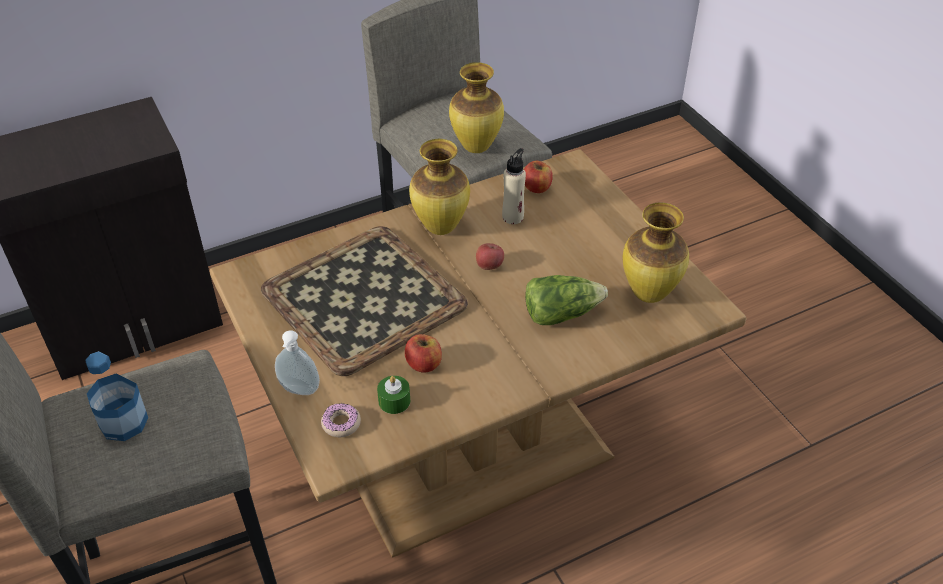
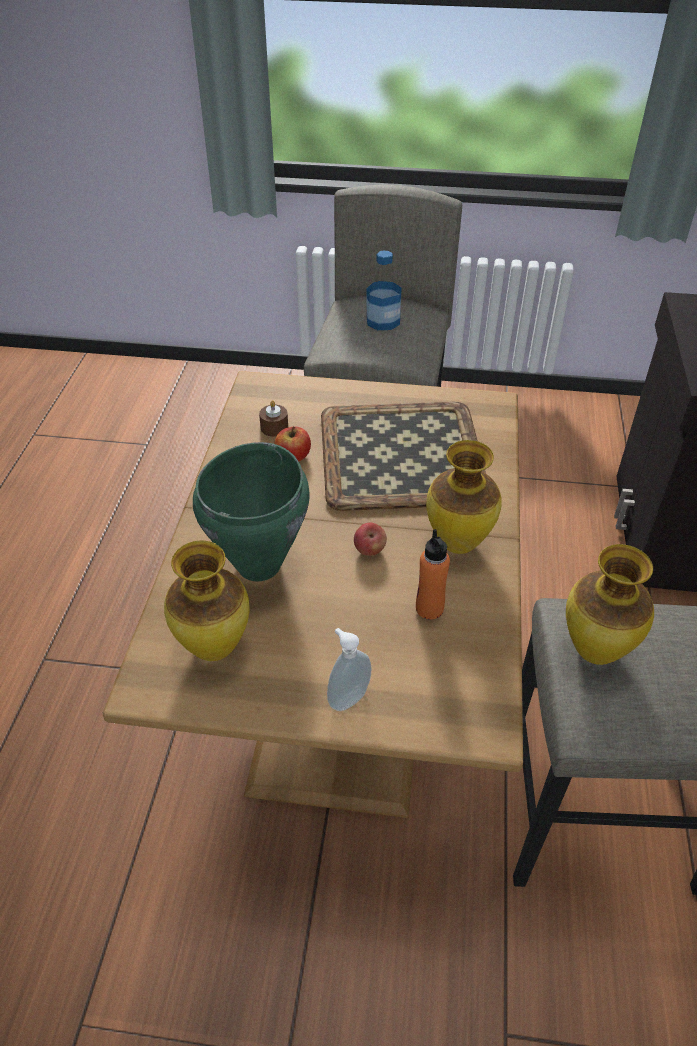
camera: 125 degrees right, 0 degrees up
(299, 391) = (332, 390): soap dispenser -> soap dispenser (347, 697)
(341, 423) = (282, 397): donut -> none
(394, 401) = (274, 427): green candle -> brown candle
(513, 217) = (429, 608): beige bottle -> orange bottle
(537, 188) = (466, 660): apple -> none
(561, 313) = (260, 565): lettuce -> green cooking pot

